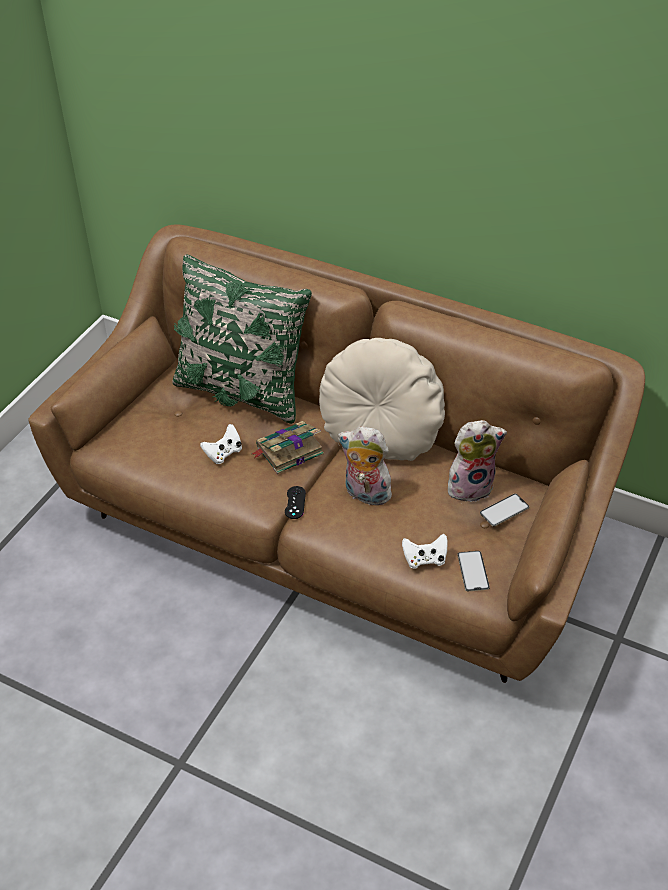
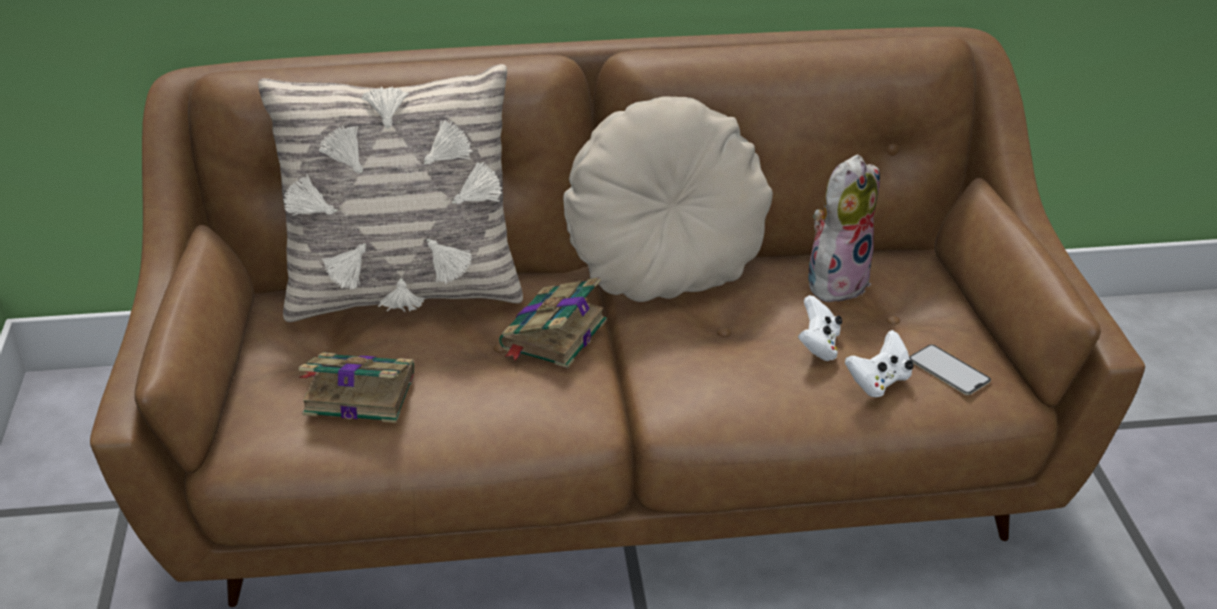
camera: 35 degrees left, 10 degrees down
(169, 442) = (357, 393): none -> book
(223, 453) = (460, 374): white game controller -> white game controller (818, 346)
(241, 392) = (403, 295): green pillow -> beige pillow
(295, 502) = (628, 393): black game controller -> none
(365, 495) = (713, 345): plush toy -> none
(504, 510) = (906, 290): phone -> none

